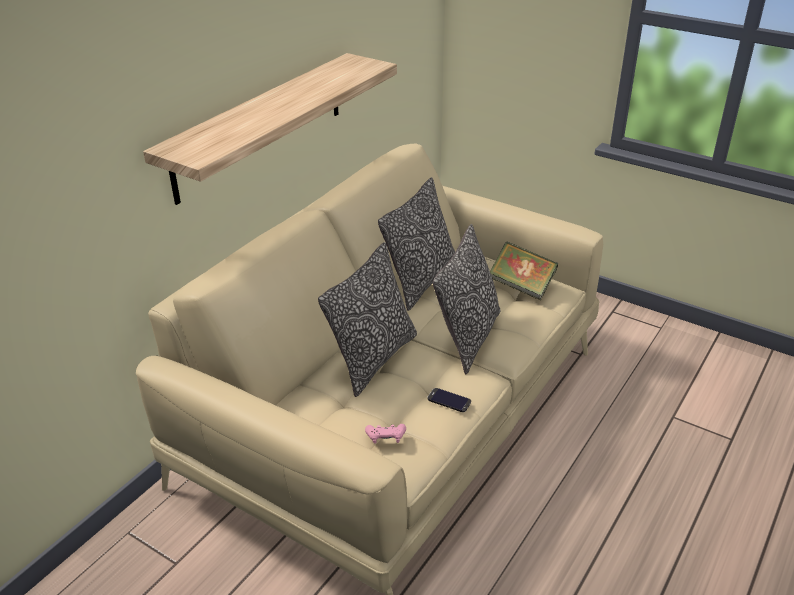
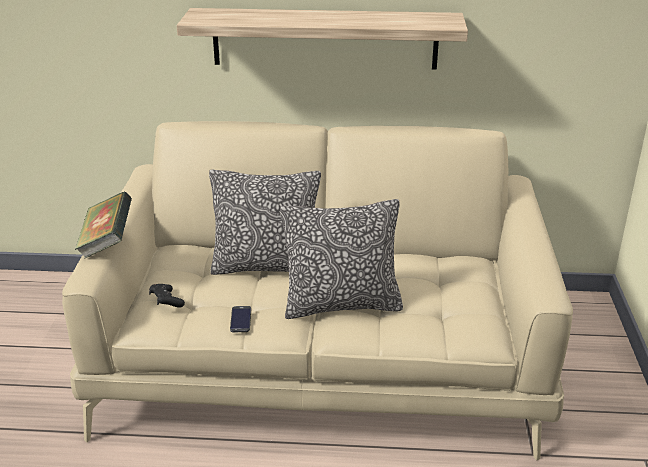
camera: 60 degrees right, 5 degrees down
(386, 439) = (166, 302): pink game controller -> black game controller
(421, 281) = (401, 254): pillow -> none
(521, 286) = (458, 311): book -> book (107, 243)

